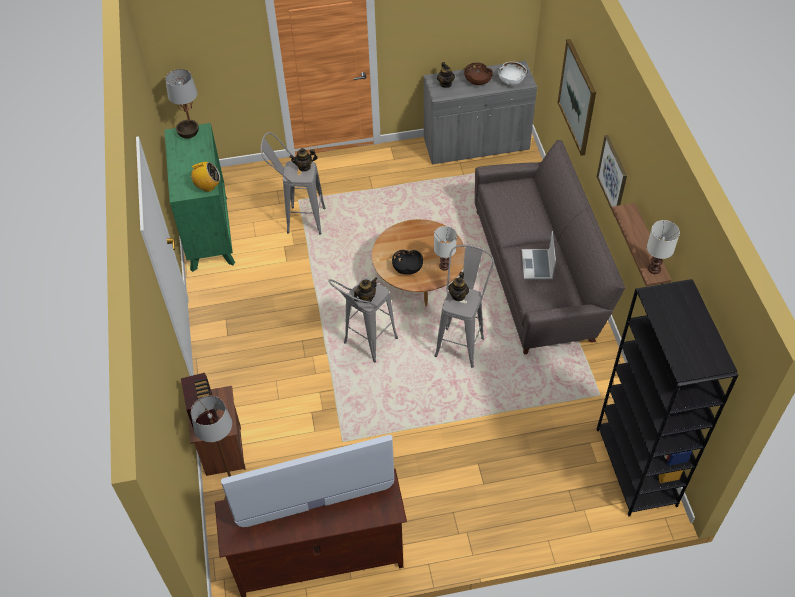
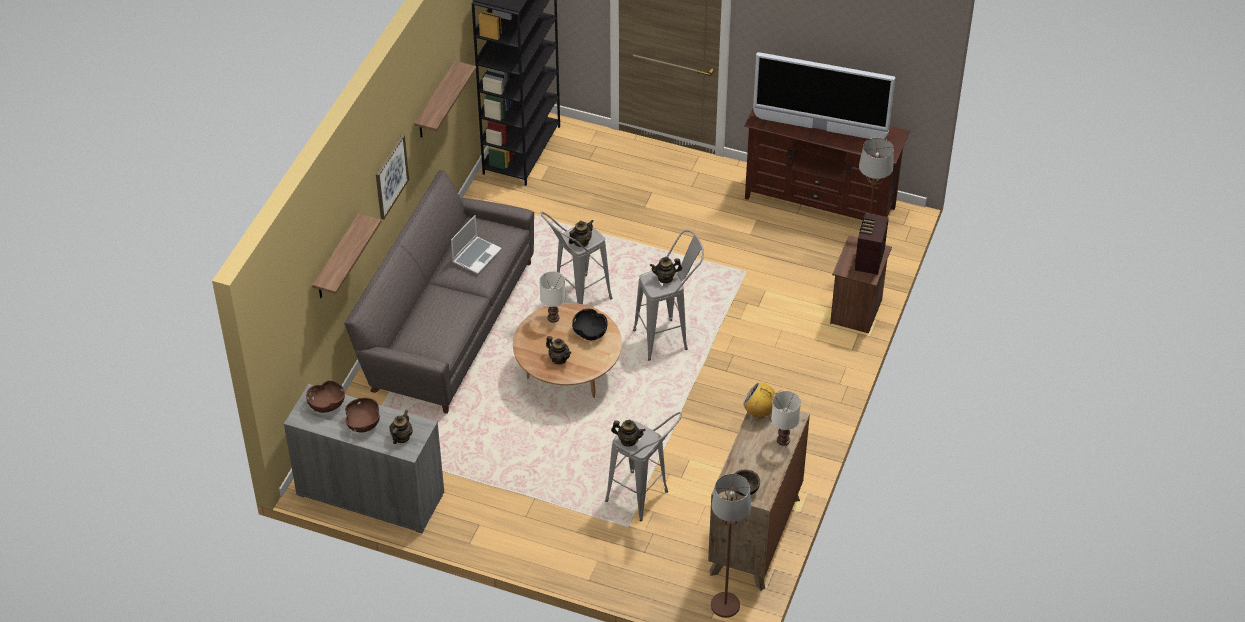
camera: 150 degrees left, 5 degrees down
(209, 233) = (755, 535): green dresser -> brown dresser
(414, 238) = (559, 359): none -> teapot
(511, 80) = (327, 405): white bowl -> brown bowl
(577, 97) = (336, 259): picture -> shelf
(654, 268) = (458, 72): white table lamp -> white table lamp (782, 440)

